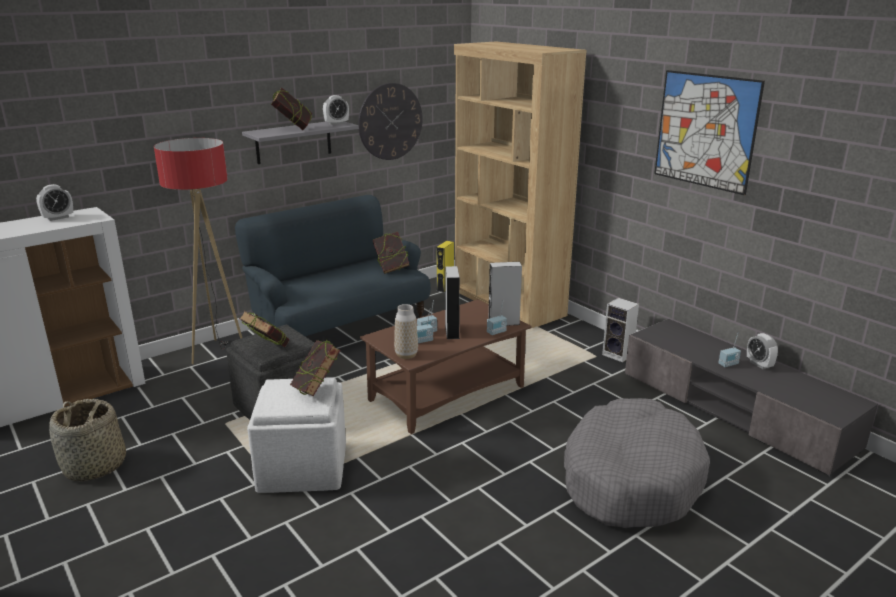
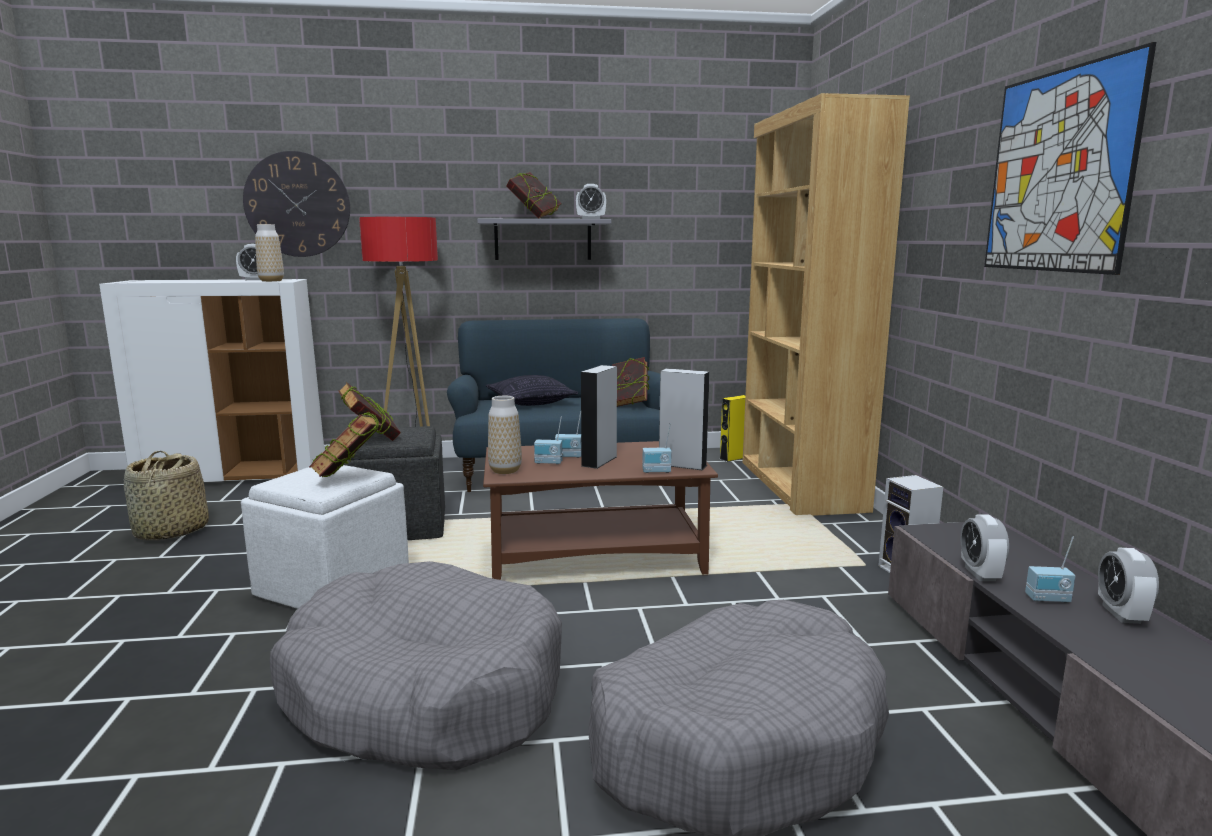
camera: 30 degrees right, 10 degrees down
(86, 219) = (271, 281): none -> vase
(316, 281) = (531, 402): none -> pillow
(390, 121) = (677, 230): wall clock -> wall clock (297, 204)
(457, 512) = (424, 692): none -> grey dog bed
(692, 357) = (980, 574): none -> alarm clock

